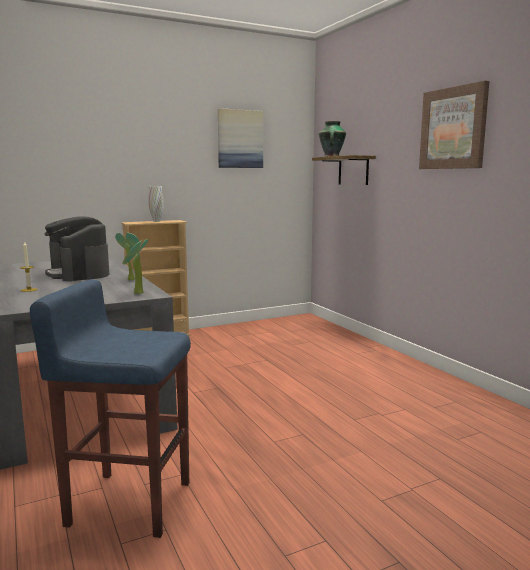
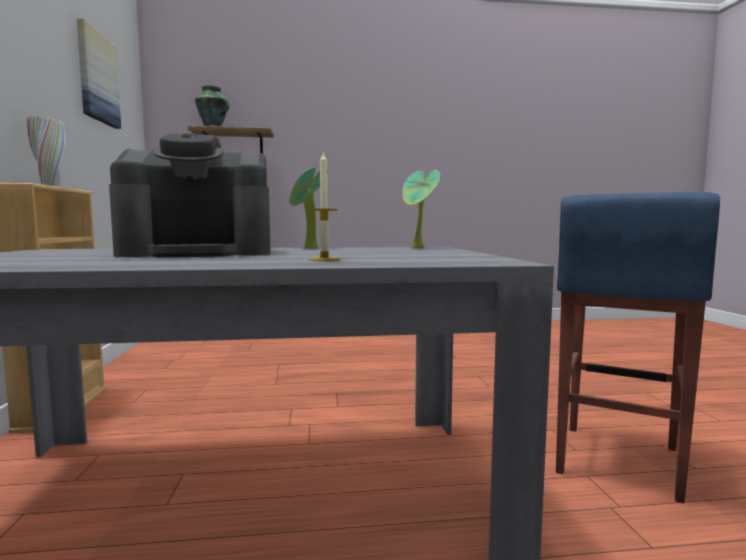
camera: 70 degrees left, 5 degrees down
(453, 128) = (375, 117): picture -> none

